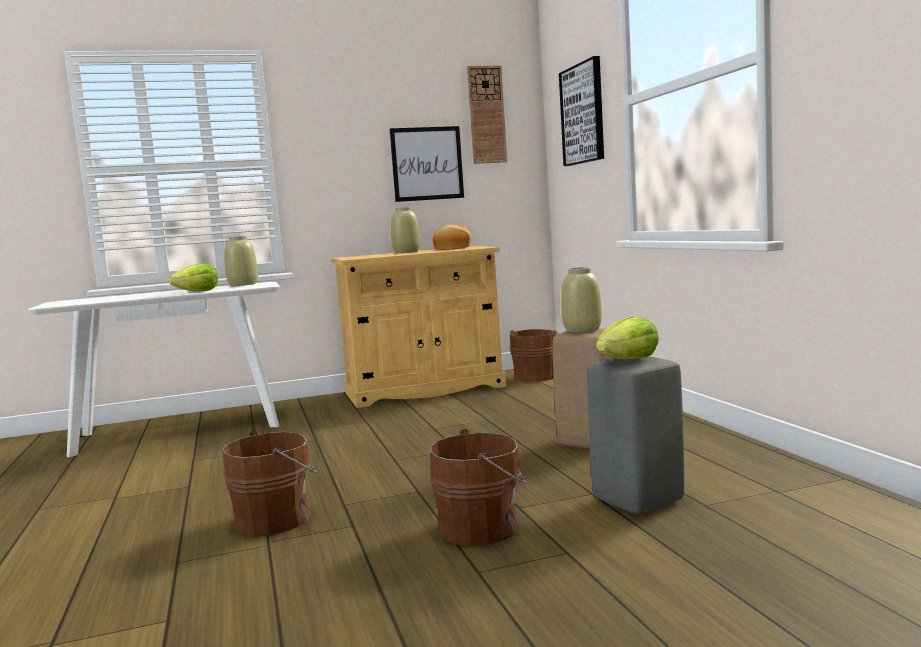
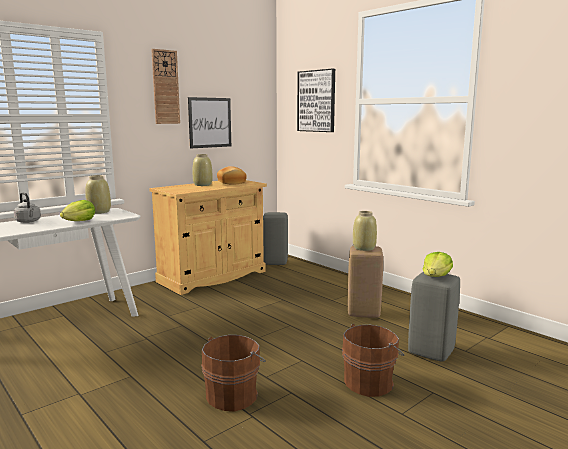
camera: 25 degrees left, 5 degrees up
(149, 293) = (28, 221): none -> grey kettle
(486, 115) = (245, 91): wall clock -> wall clock (165, 87)
(536, 376) = (275, 262): brown bucket -> grey stool

